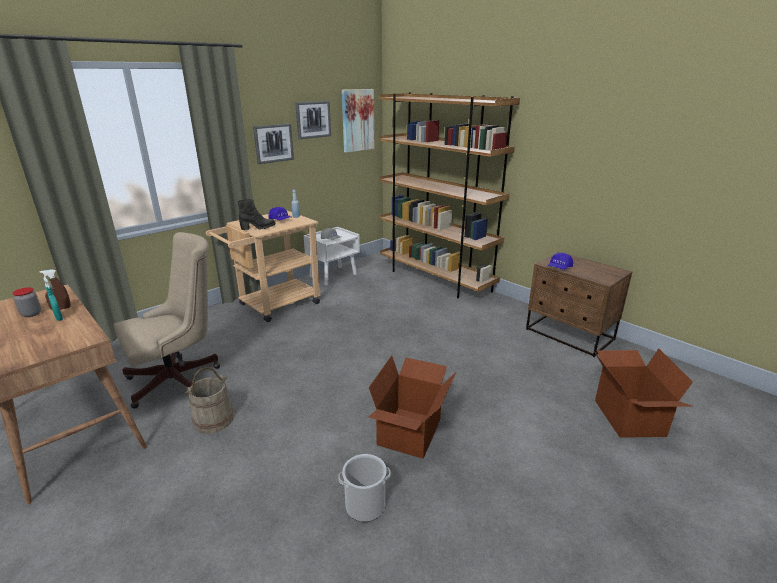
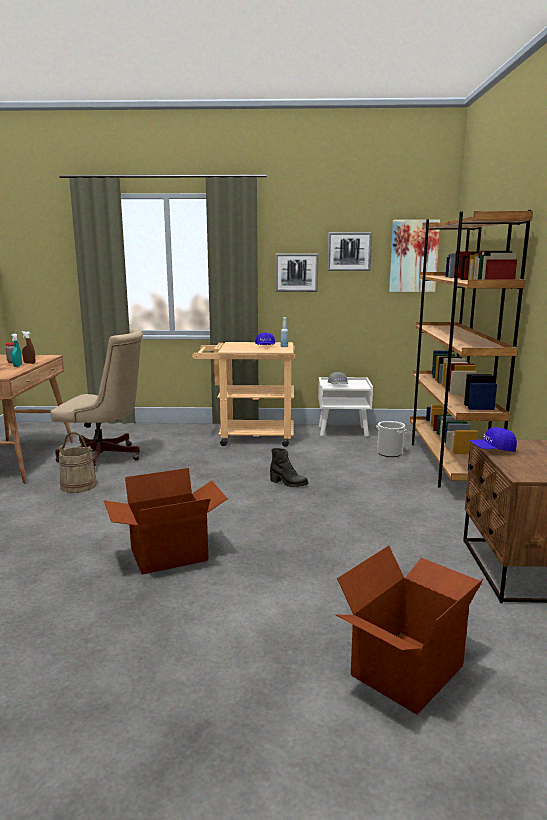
camera: 45 degrees right, 10 degrees down
(258, 228) = (233, 347): black boot -> black boot (288, 483)
(365, 505) = (53, 574): bucket -> bucket (389, 453)

